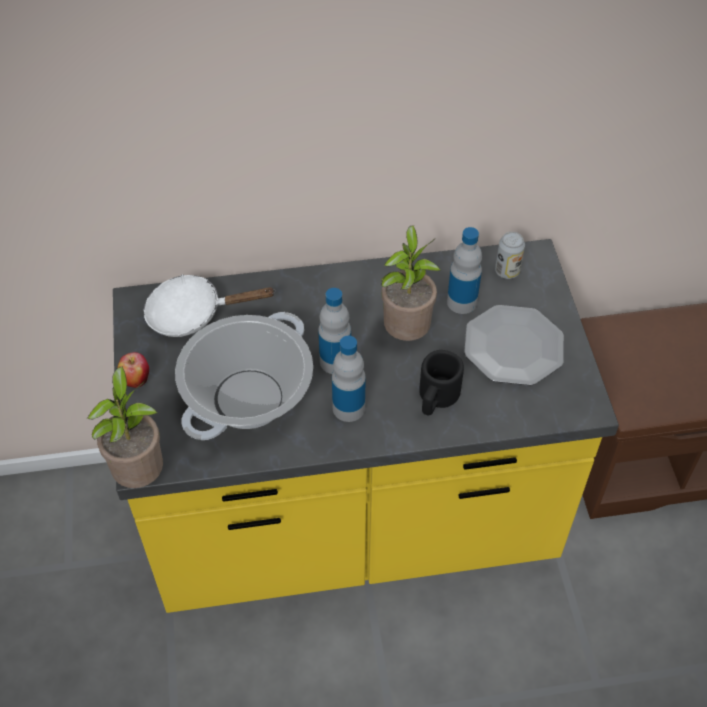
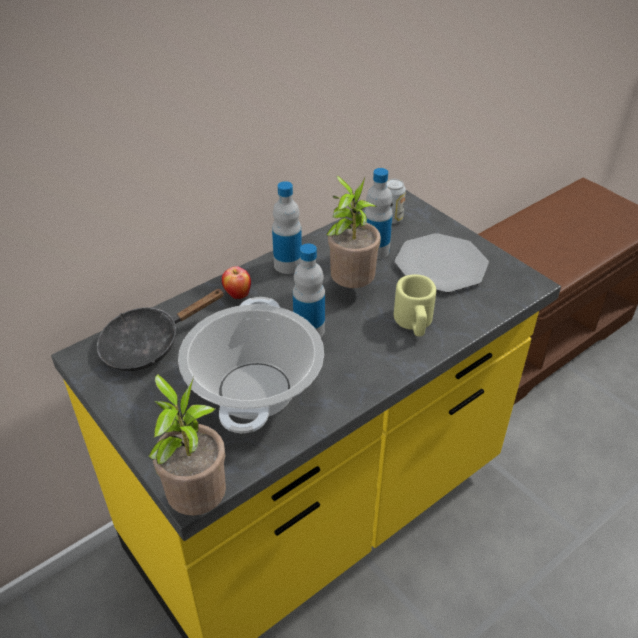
camera: 30 degrees left, 10 degrees down
(136, 380) = (131, 421): apple -> apple (237, 295)
(193, 313) = (149, 344): white frying pan -> black frying pan
(348, 408) = (349, 360): bottle -> bottle (288, 265)
(436, 397) = (414, 322): black mug -> beige mug

